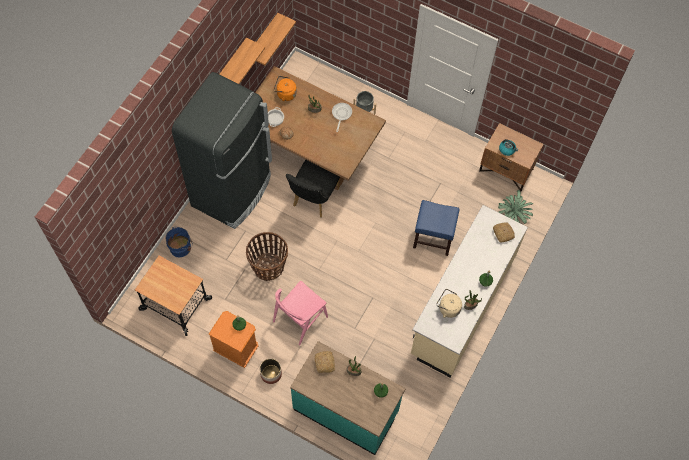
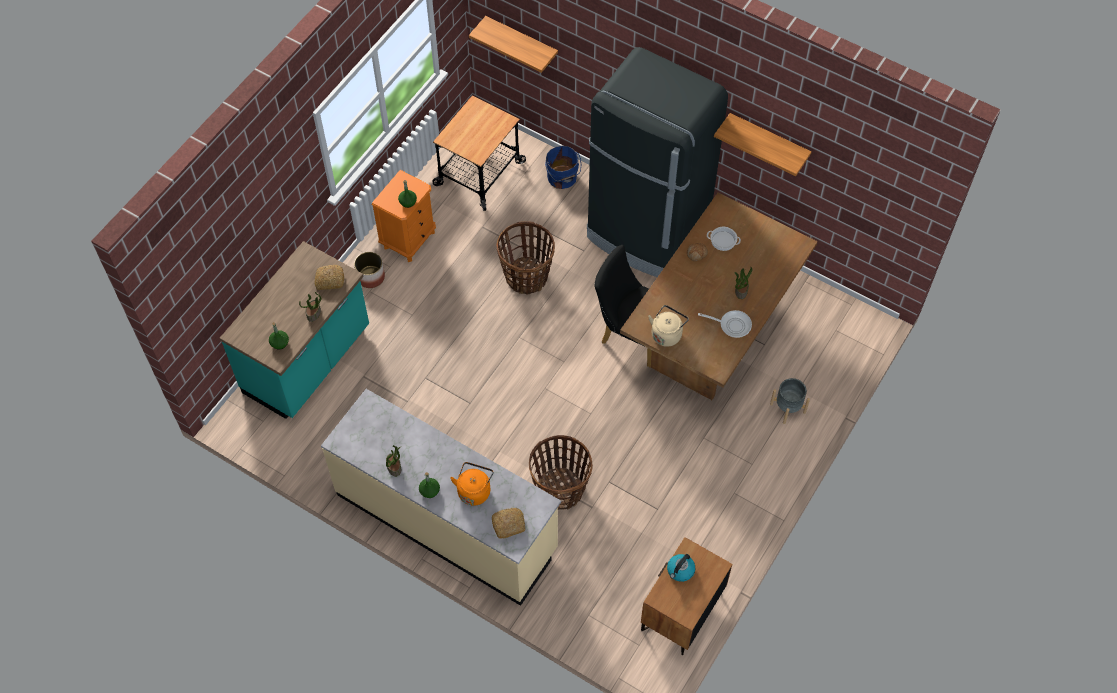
camera: 95 degrees right, 5 degrees down
(262, 39) = (840, 202): shelf -> shelf (521, 42)
(285, 94) = (766, 254): orange kettle -> orange kettle (474, 490)
(300, 319) = (445, 312): pink chair -> none
(432, 239) = (560, 489): blue stool -> basket
(448, 308) = (392, 436): beige kettle -> beige kettle (667, 333)
(513, 215) = (597, 614): potted plant -> none

